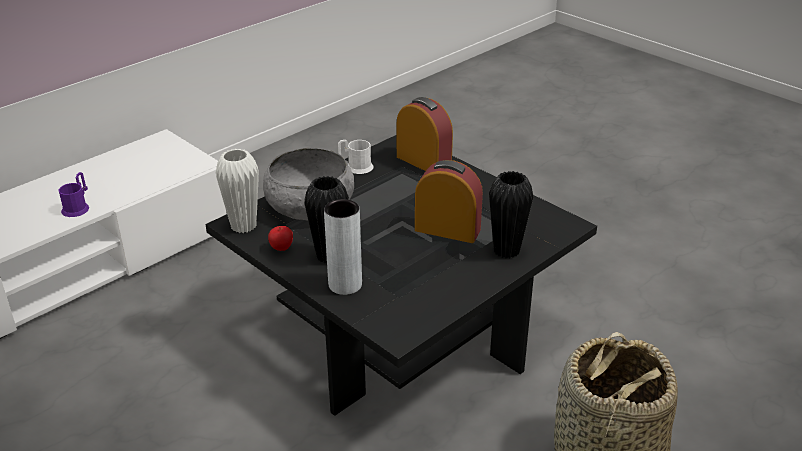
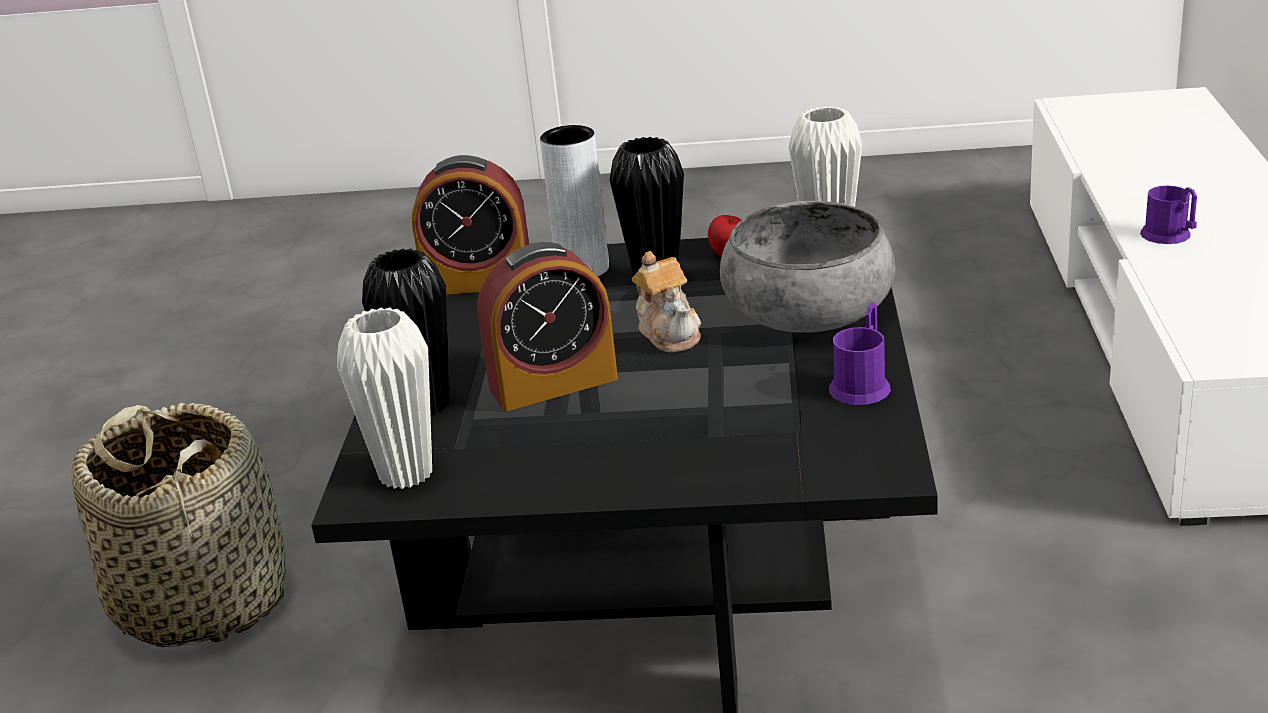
camera: 140 degrees right, 5 degrees down
(355, 167) = (863, 384): white mug -> purple mug
(372, 225) = (669, 332): none -> teapot
(423, 162) = (776, 458): alarm clock -> alarm clock (479, 281)
(545, 224) = (406, 474): none -> white vase

